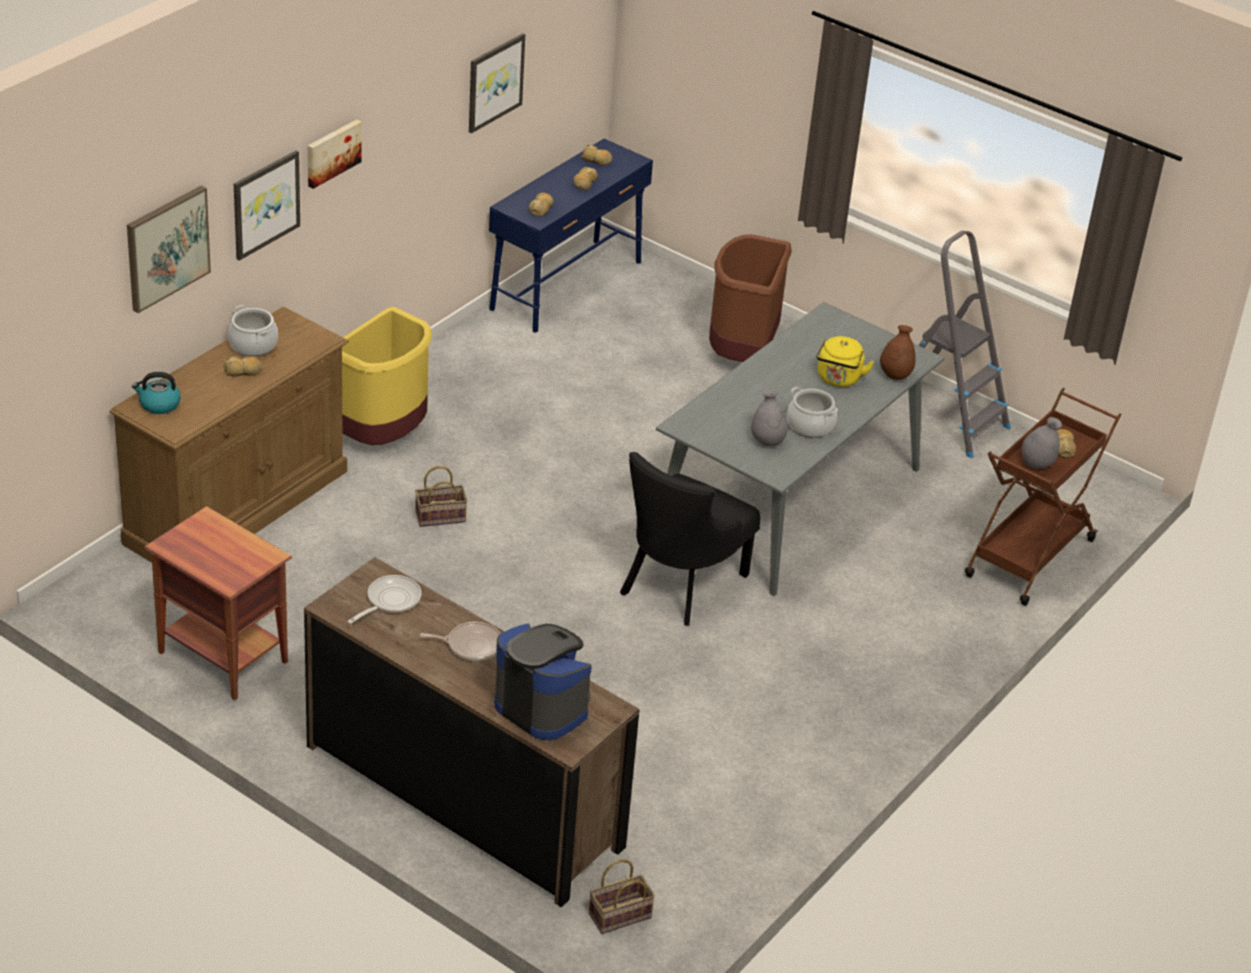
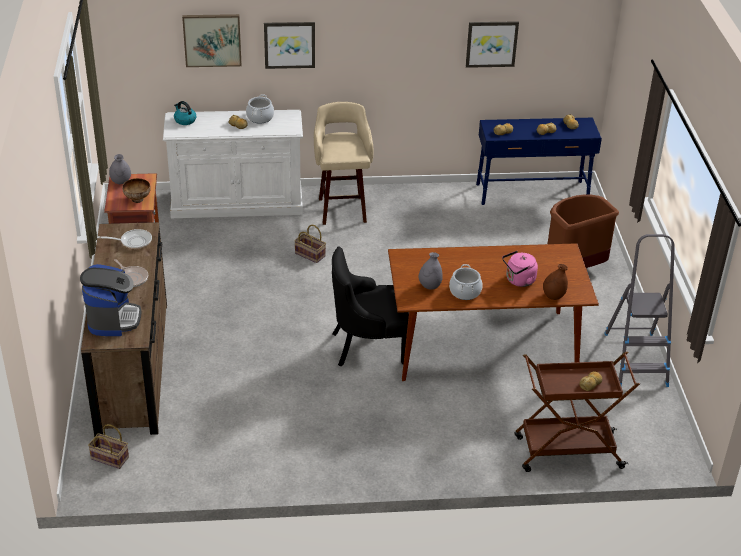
camera: 50 degrees right, 0 degrees up
(239, 506) = (238, 203): brown cabinet -> white cabinet
(246, 555) = (137, 199): none -> bowl
(332, 152) = (345, 34): picture -> none
(383, 434) = (342, 209): yellow trash can -> beige stool
(788, 499) = (484, 345): grey dining table -> brown dining table
(838, 379) = (518, 280): yellow kettle -> pink kettle
(1037, 464) = (560, 382): grey vase -> grey vase (121, 182)

